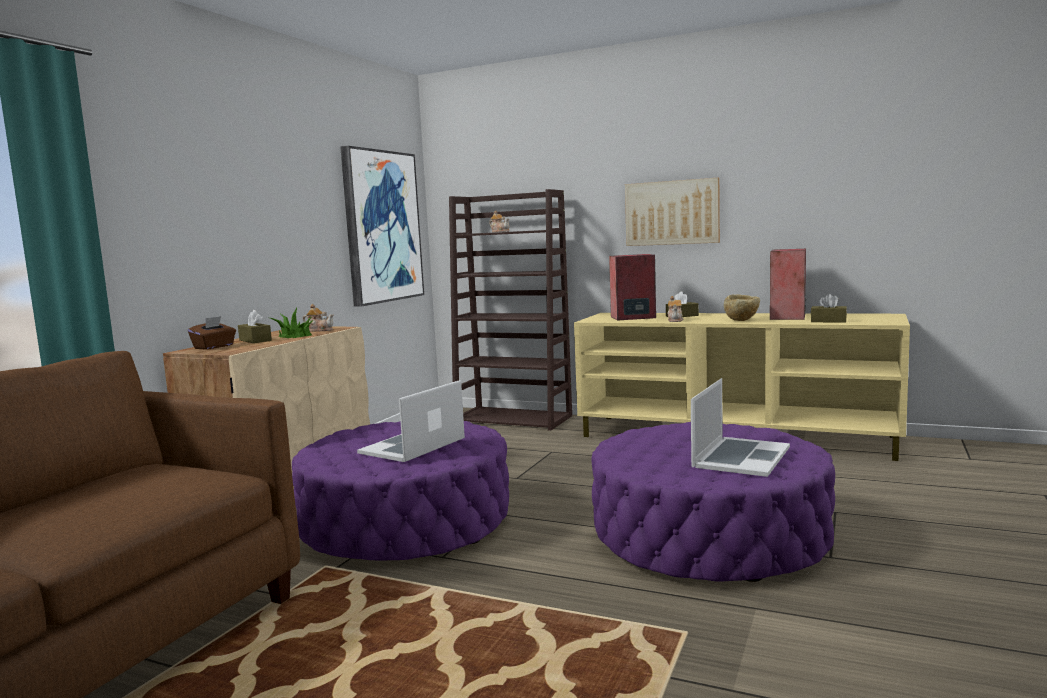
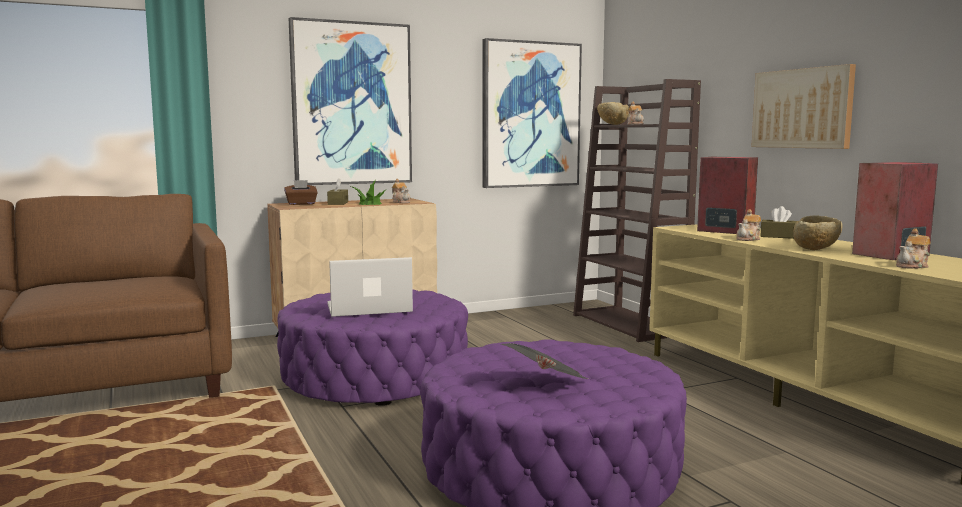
camera: 40 degrees right, 0 degrees up
(235, 220) = (351, 104): none -> picture
(471, 233) = (612, 124): none -> beige bowl
(740, 457) = (547, 385): laptop -> newspaper
(828, 321) = (913, 266): brown tissue box -> teapot

